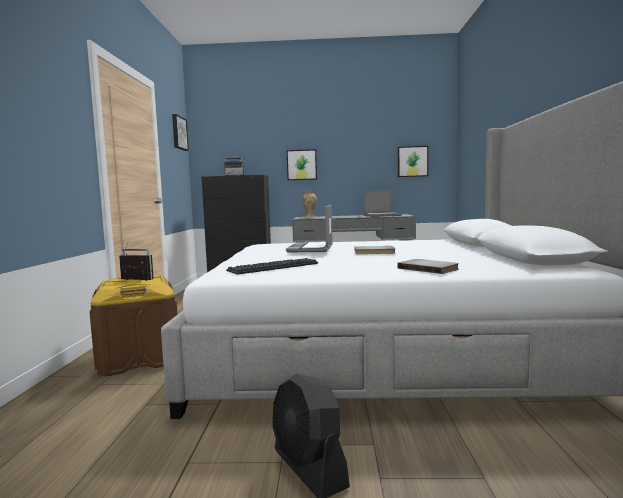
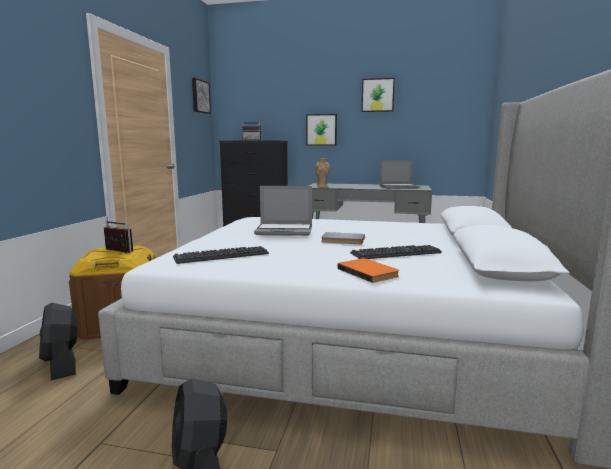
camera: 10 degrees right, 5 degrees up
(95, 400) = (62, 364): none -> black fan
(311, 249) = (285, 231): laptop -> laptop turned 105 degrees counterclockwise
(412, 161) = (439, 129): picture -> picture (378, 95)
(429, 268) = (369, 272): grey book -> orange book
(434, 257) = (395, 253): none -> keyboard

